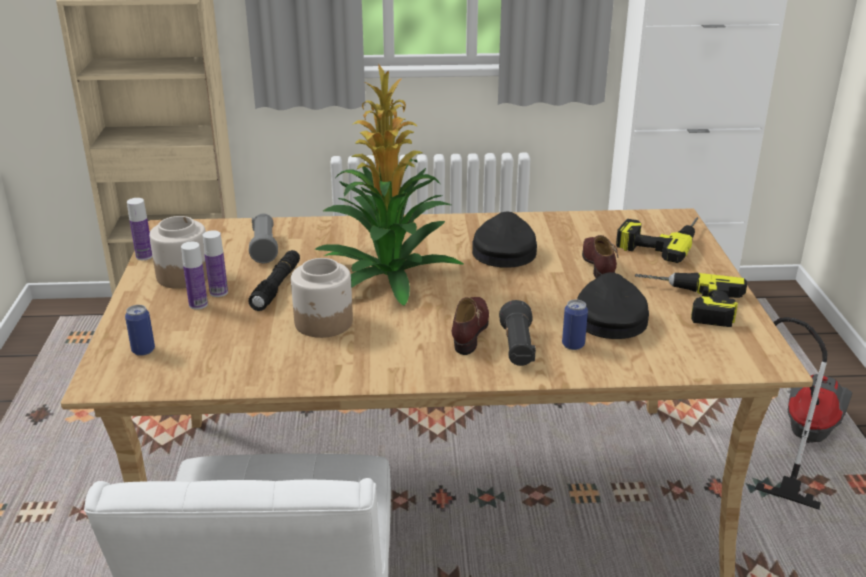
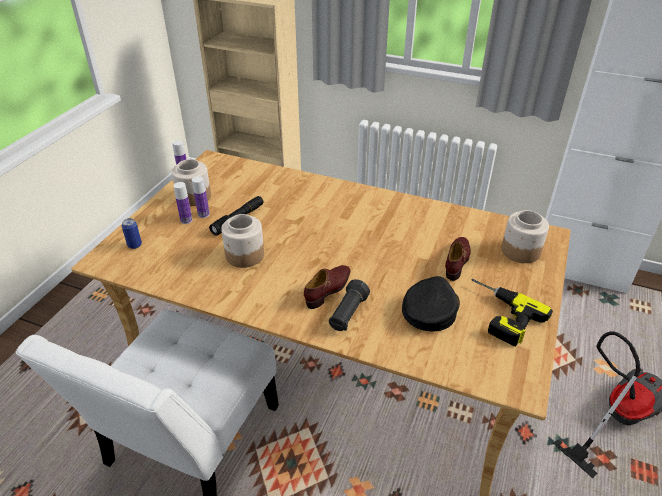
camera: 25 degrees right, 10 degrees up
(264, 248) = (253, 188): grey flashlight -> none
(387, 273) = (310, 228): potted plant -> none
(504, 251) = (399, 230): black cap -> none
(573, 345) = (387, 324): can -> none
(659, 240) = (520, 251): power drill -> jar

